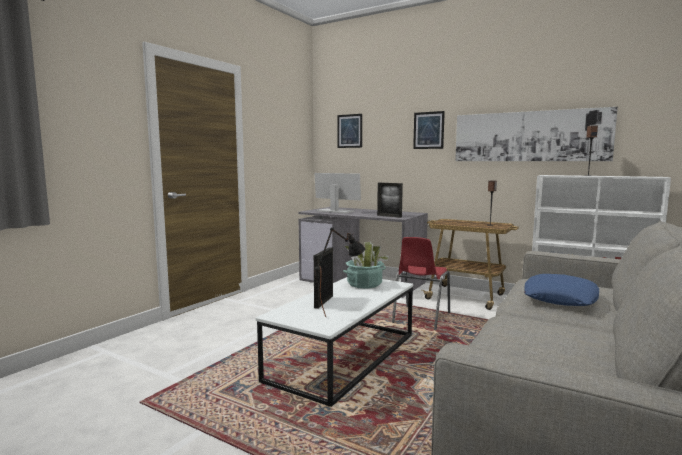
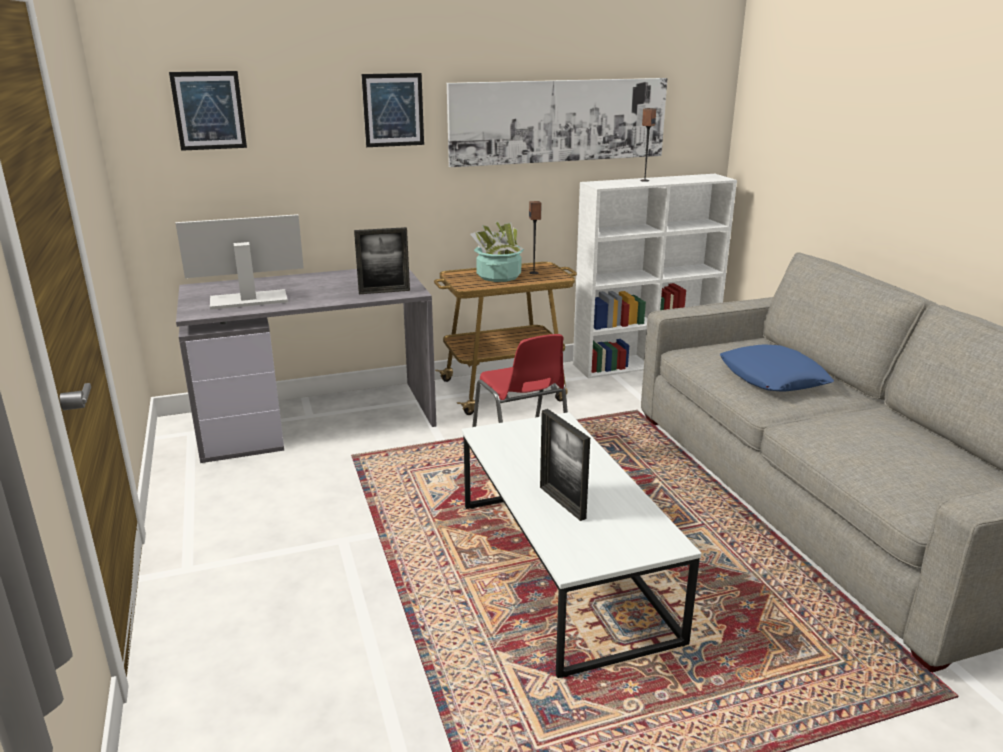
camera: 50 degrees left, 15 degrees up
(339, 312) = (620, 509): black table lamp -> none
(364, 284) = (524, 442): potted plant -> potted plant (498, 276)

